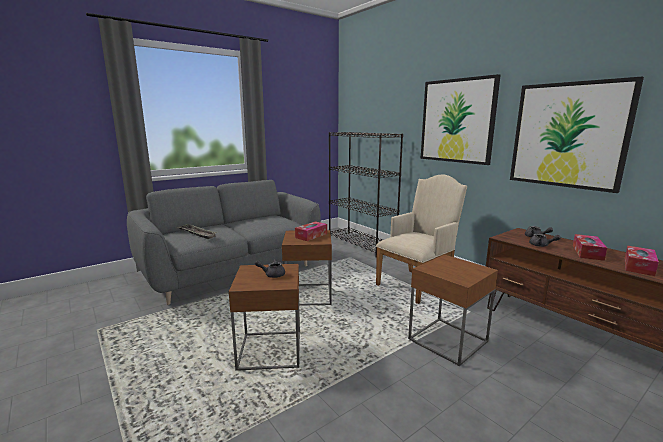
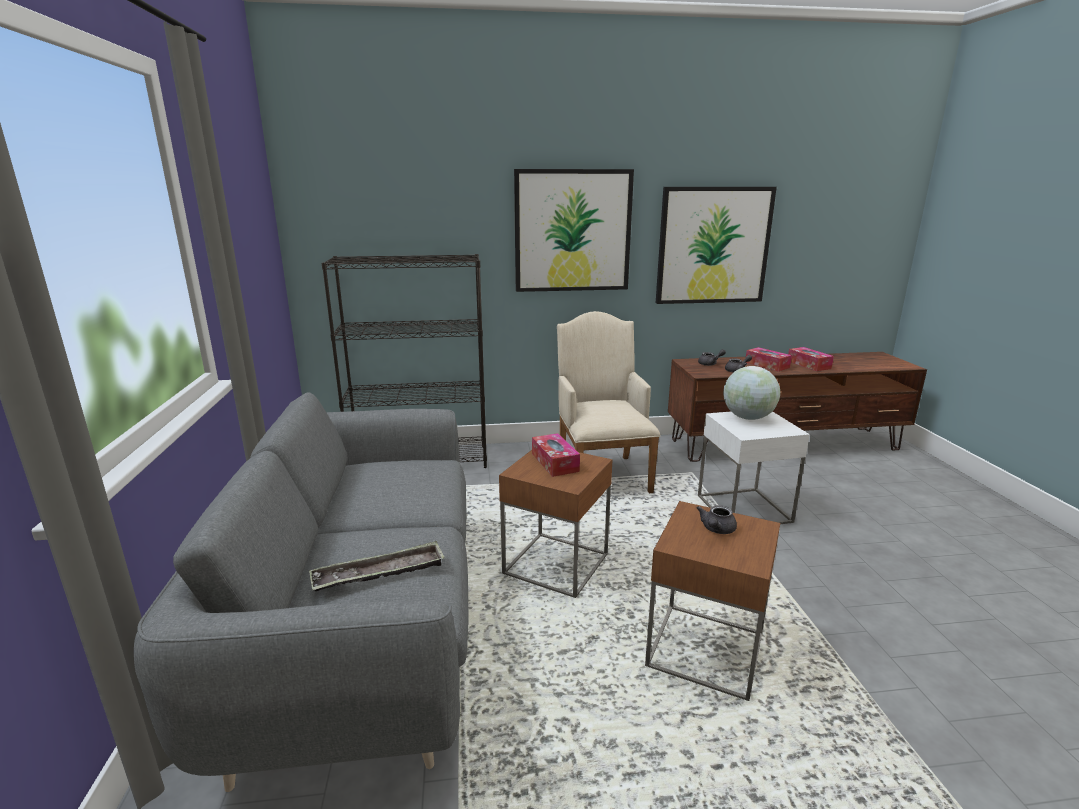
camera: 60 degrees left, 5 degrees up
(448, 340) = (744, 508): brown side table -> white side table
(461, 265) = (747, 417): none -> globe

